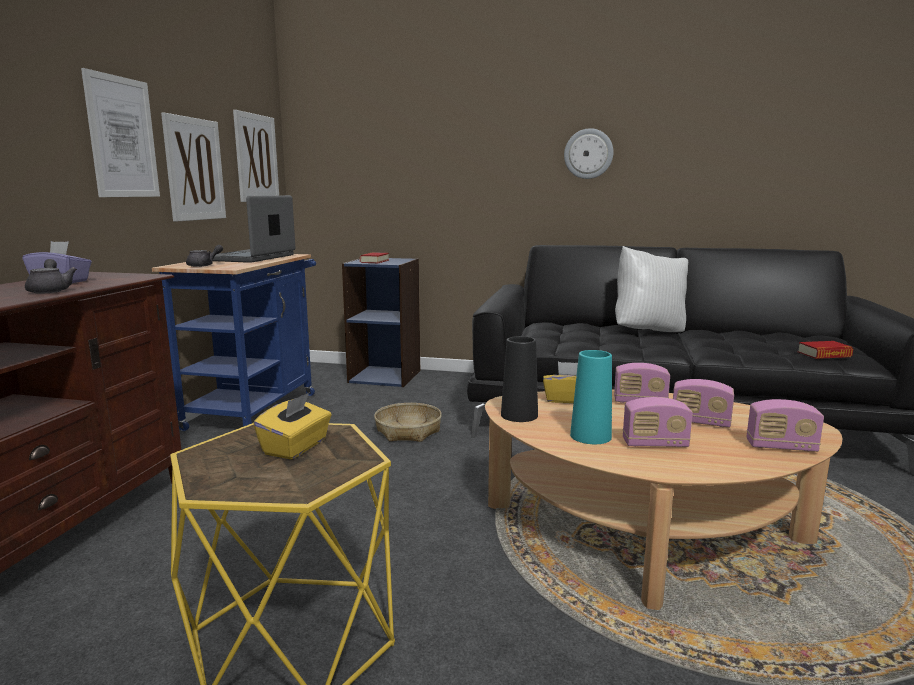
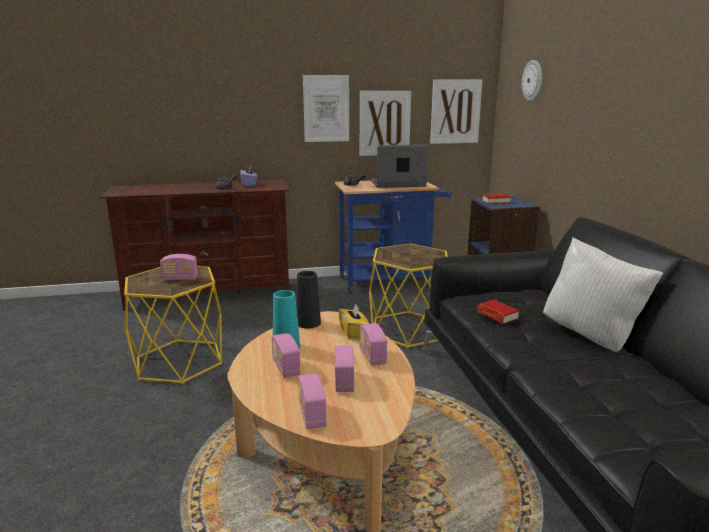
camera: 65 degrees right, 5 degrees up
(296, 447) = (180, 279): yellow tissue box -> radio
(408, 431) = (407, 329): basket -> yellow side table
(588, 154) = (668, 127): wall clock -> wall clock (533, 80)
(824, 354) = (626, 437): book -> book (497, 315)

